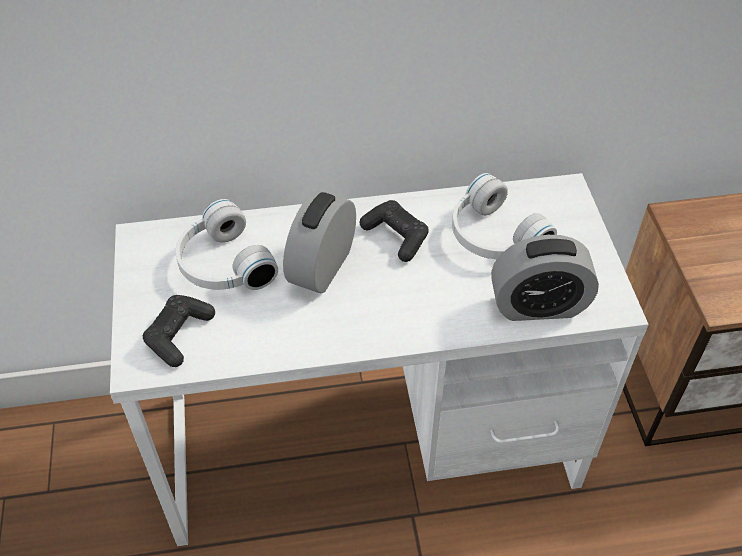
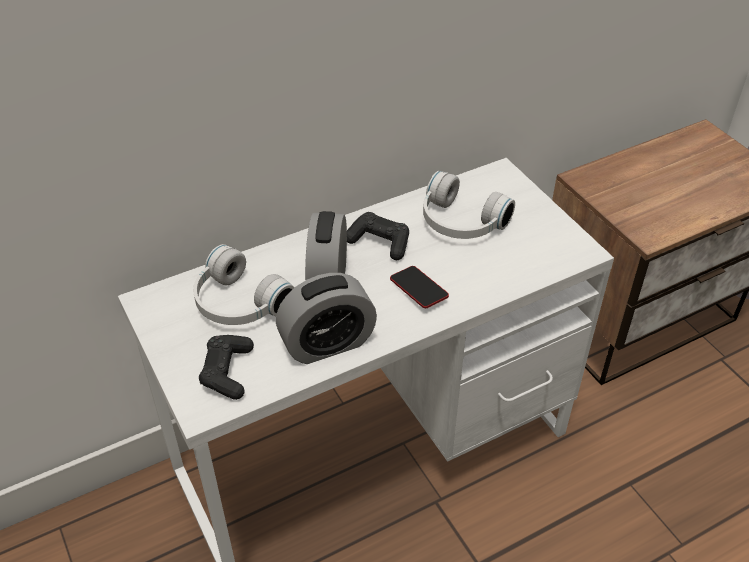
camera: 20 degrees left, 5 degrees down
(411, 301) = (418, 290): none -> phone
(538, 305) = (523, 266): alarm clock -> alarm clock (327, 344)

